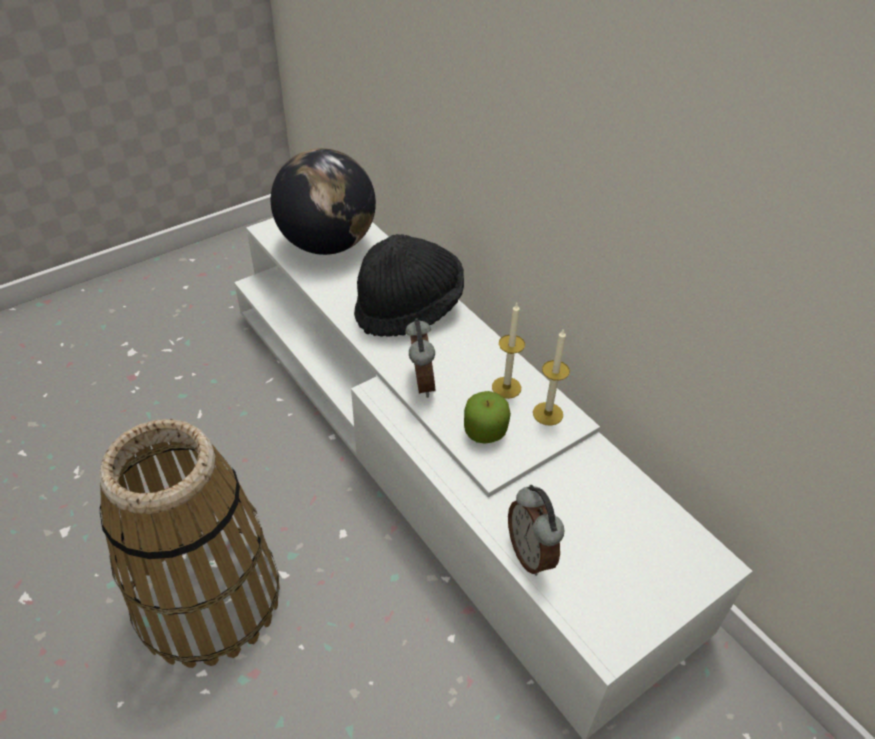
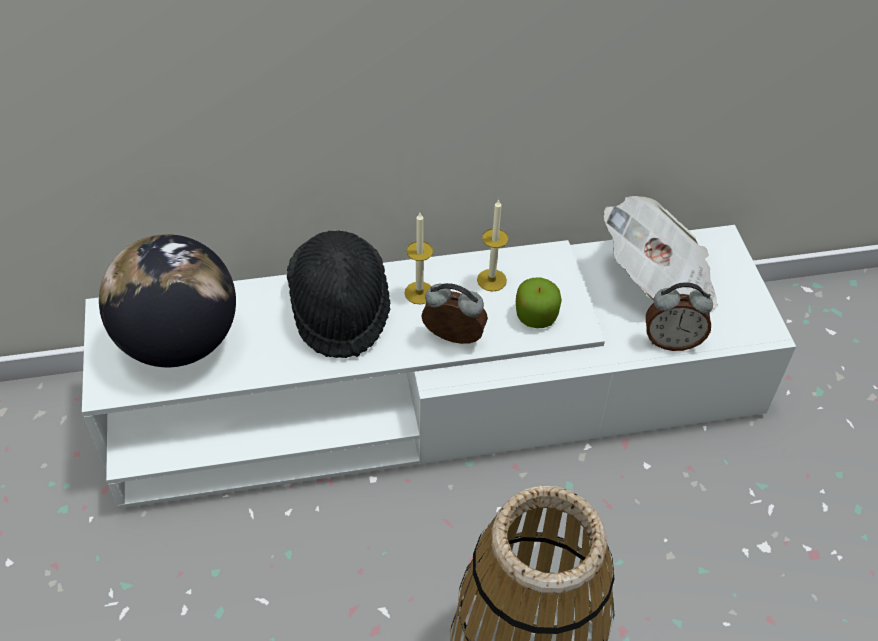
camera: 65 degrees left, 5 degrees up
(547, 413) = (537, 266): candle -> candle (419, 293)
(610, 518) = (658, 278): none -> newspaper

